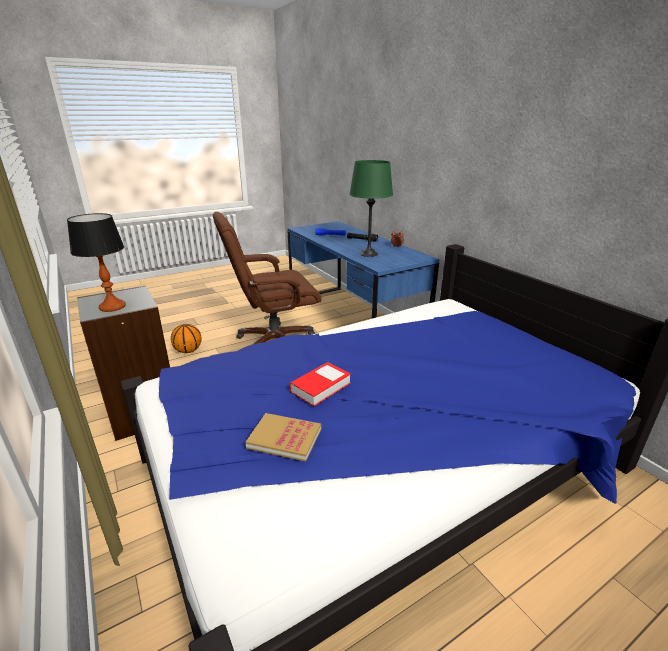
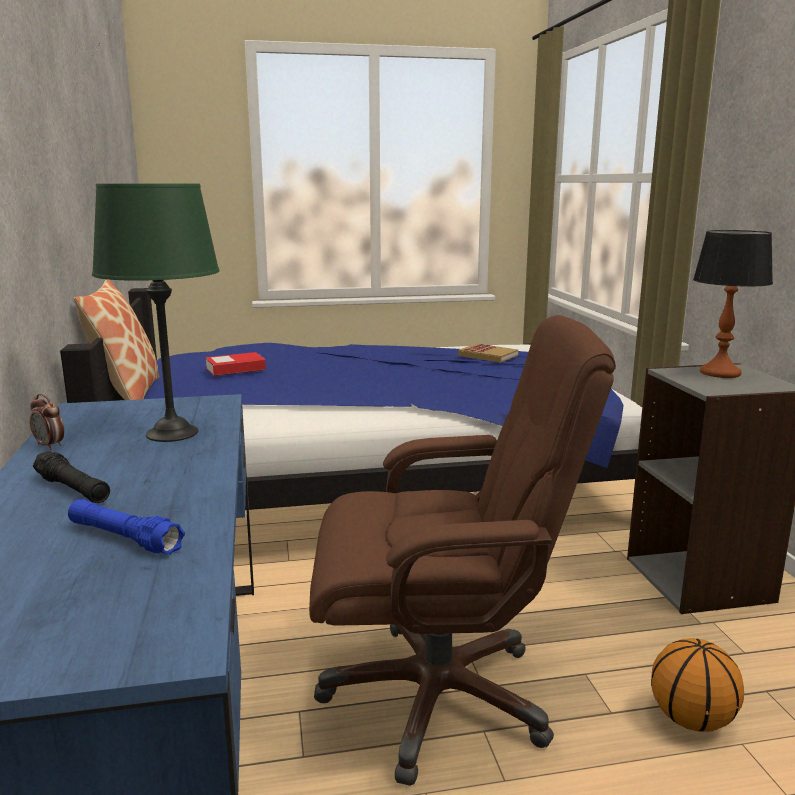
camera: 160 degrees left, 10 degrees down
(320, 387) = (443, 369): book -> book (235, 369)
(507, 319) = (127, 395): none -> pillow

